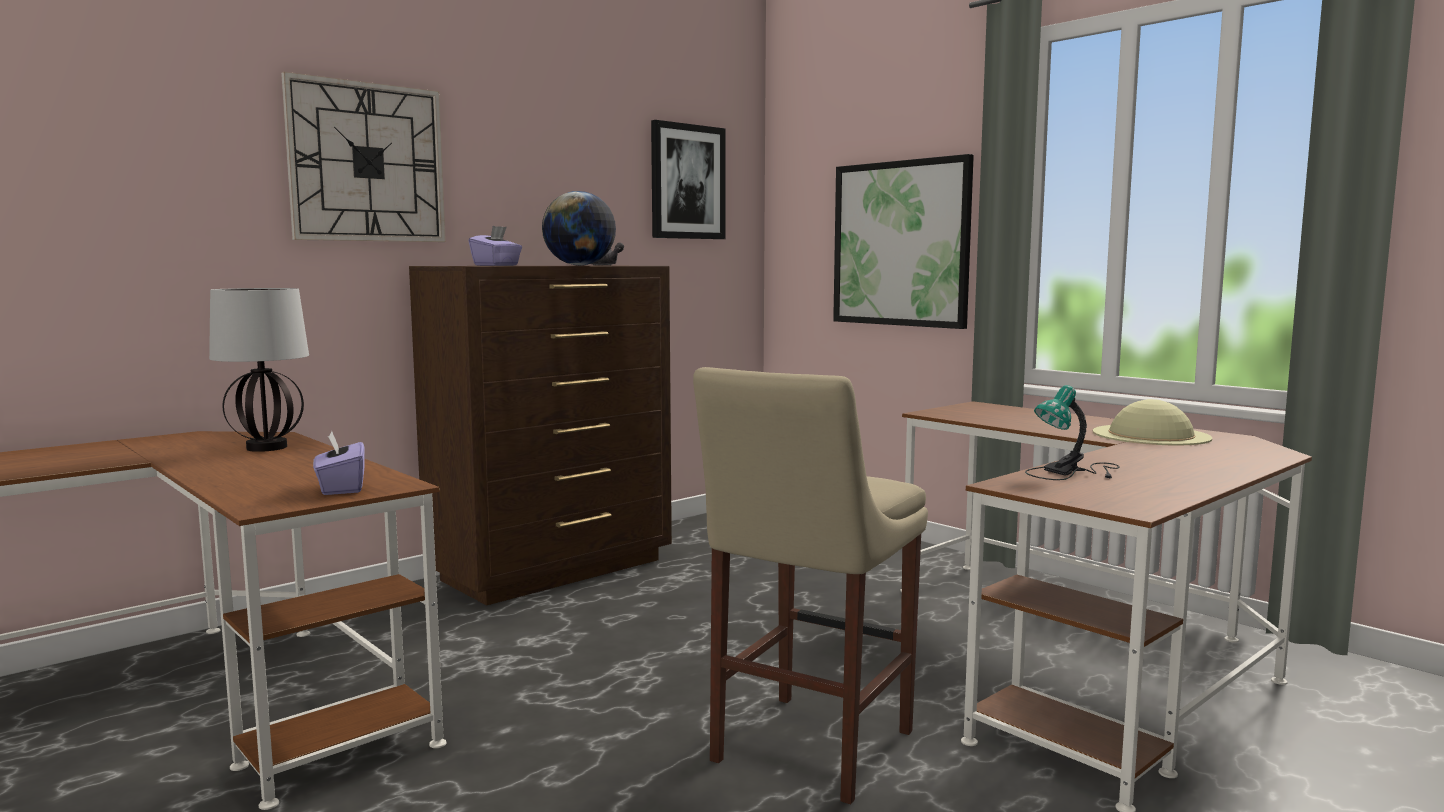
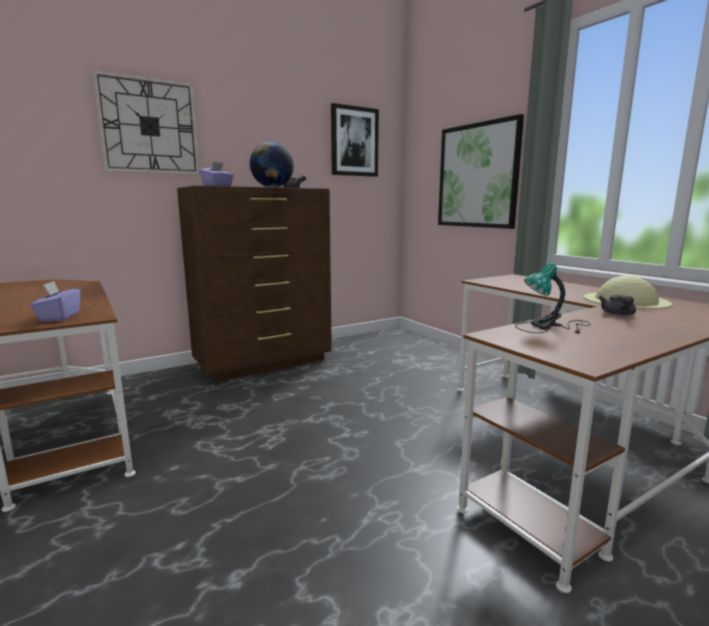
camera: 10 degrees right, 5 degrees up
(265, 448) = (67, 289): table lamp -> none
(807, 750) = (349, 503): beige stool -> none
(1149, 453) = (618, 314): none -> grey teapot

